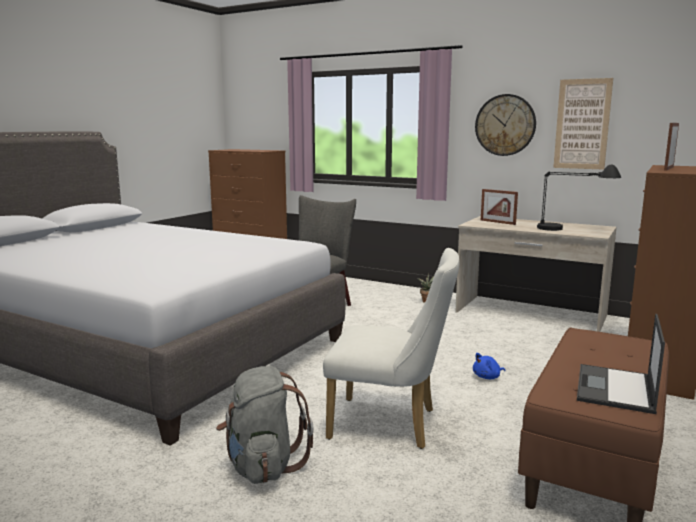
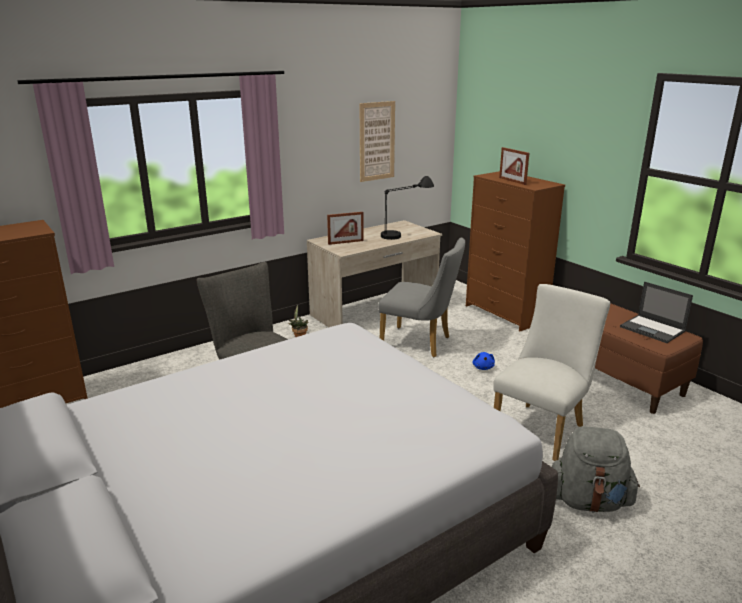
camera: 65 degrees left, 10 degrees up
(494, 342) = (420, 343): none -> grey chair
(505, 125) = (319, 148): wall clock -> none

